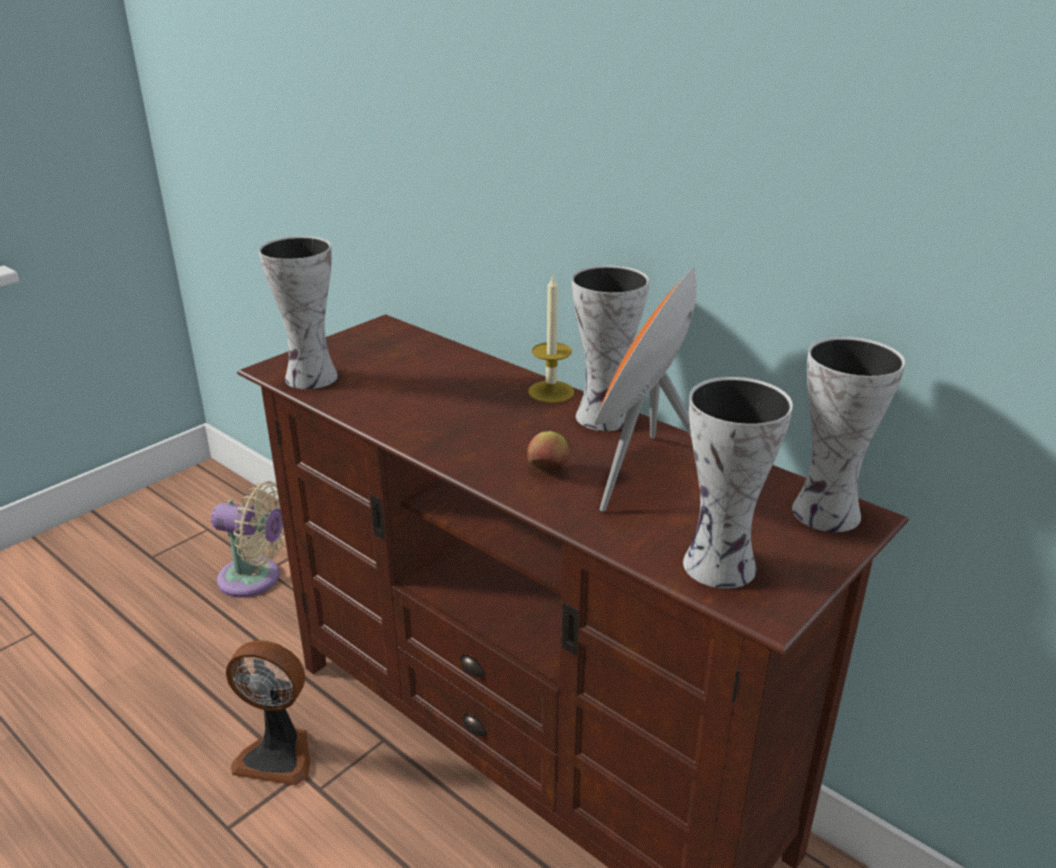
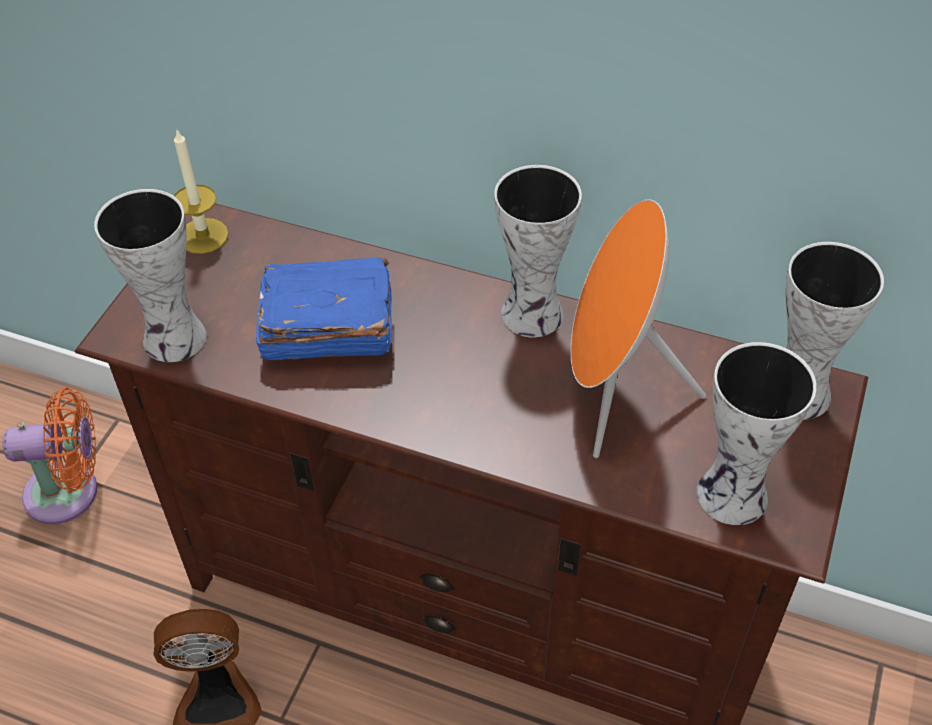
camera: 20 degrees left, 20 degrees up
(255, 579) = (69, 492): beige fan -> orange fan
(428, 393) = (326, 328): none -> blue book
(548, 471) = (516, 414): apple -> none
(551, 392) = (458, 288): candle -> candle (203, 236)

